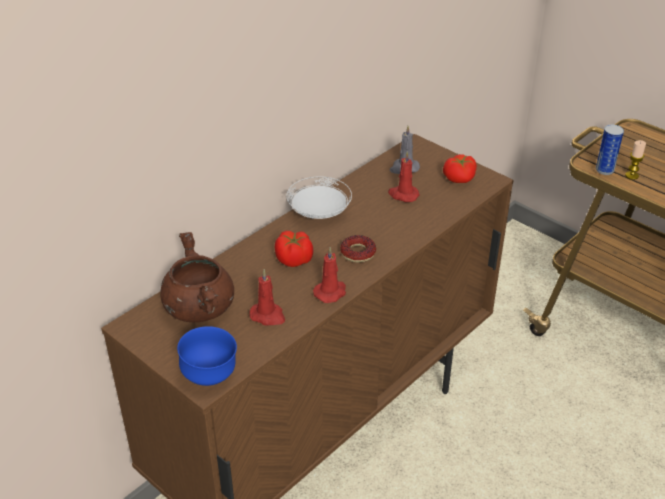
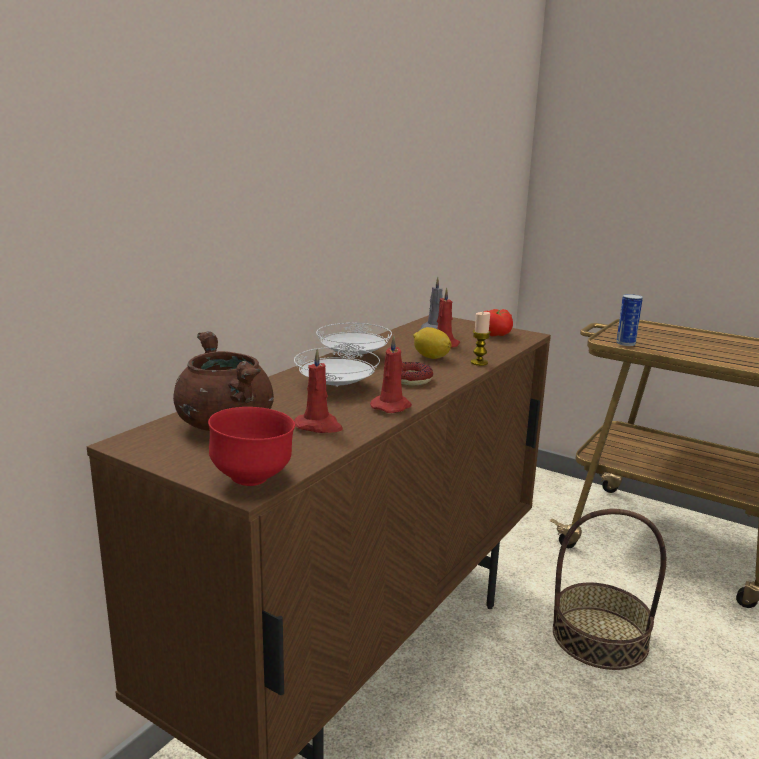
camera: 10 degrees left, 20 degrees down
(210, 377) = (253, 479): blue bowl -> red bowl
(294, 260) = (337, 386): tomato -> white plate
(386, 217) = (431, 357): none -> lemon
(531, 431) = (600, 637): none -> basket
(631, 175) = (653, 347): candle -> candle (479, 363)

